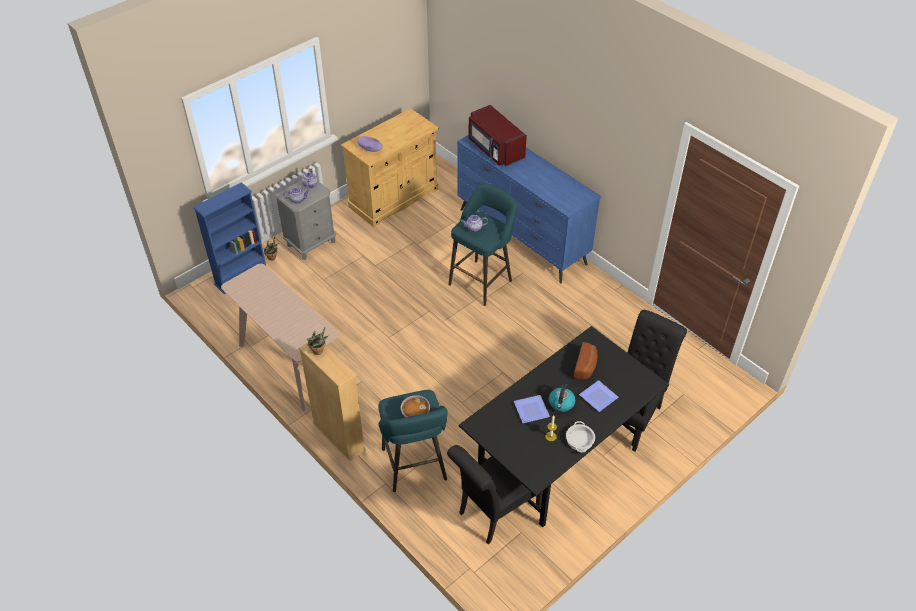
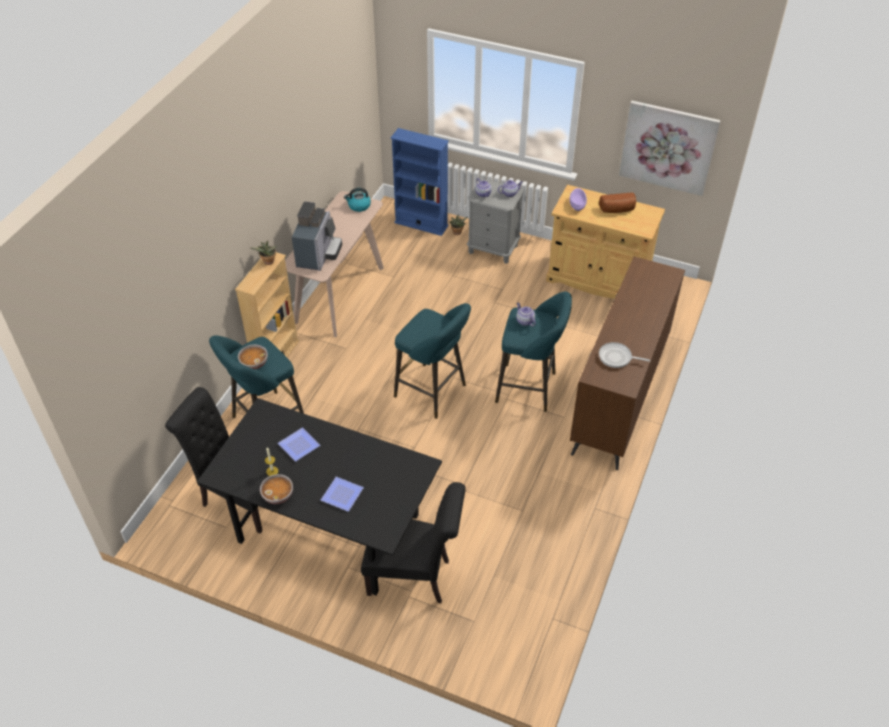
camera: 65 degrees right, 0 degrees up
(300, 328) = (318, 255): none -> coffee machine
(391, 62) = (668, 147): none -> picture
(451, 339) = (433, 392): none -> turquoise stool
(495, 149) = (644, 288): red microwave -> none
(522, 237) = (618, 398): blue dresser -> brown dresser
(557, 189) = (617, 358): none -> frying pan
(561, 403) = (318, 467): kettle -> kettle (359, 206)
(579, 439) = (278, 495): cooking pot -> bowl
(586, 367) = (379, 472): bread -> bread (617, 210)

